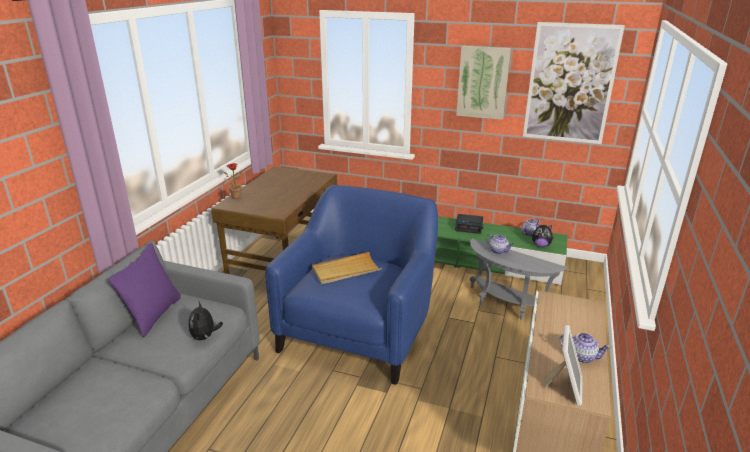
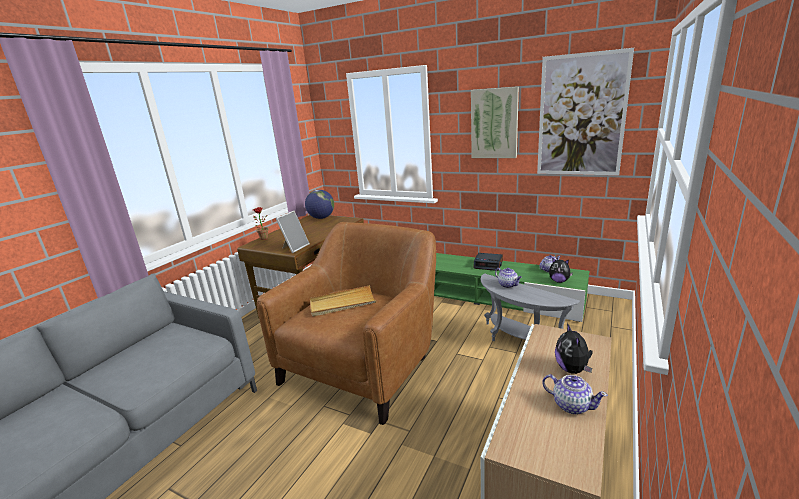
camera: 10 degrees right, 5 degrees down
(154, 315) = (141, 344): purple pillow -> none
(205, 337) = (175, 368): plush toy -> plush toy (572, 369)
(289, 172) = (321, 218): none -> globe
(359, 329) = (364, 363): blue armchair -> brown armchair
(564, 387) = (540, 447): picture frame -> picture frame (294, 247)

